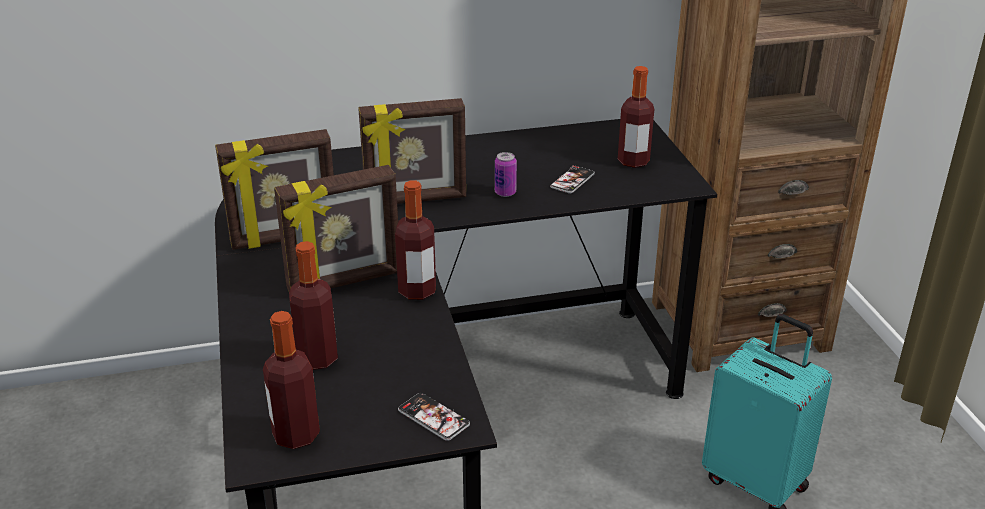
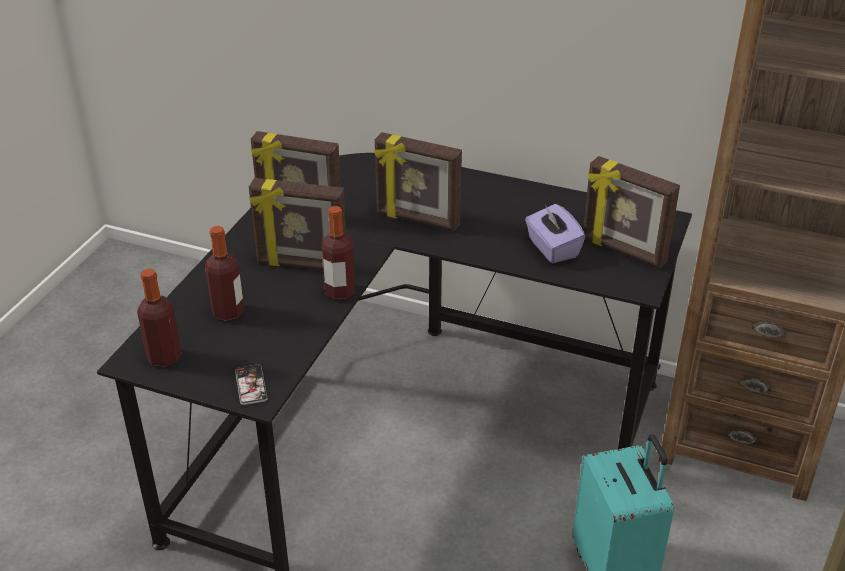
camera: 35 degrees right, 5 degrees up
(505, 193) = (488, 239): can -> none
(572, 180) = (552, 248): phone -> purple tissue box
(633, 161) = (623, 250): bottle -> picture frame

